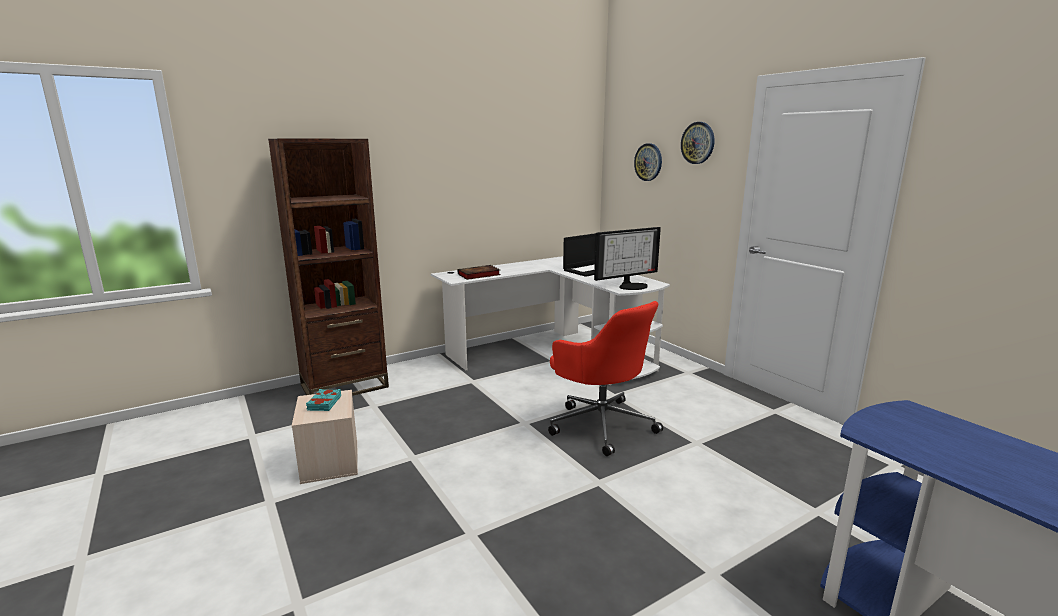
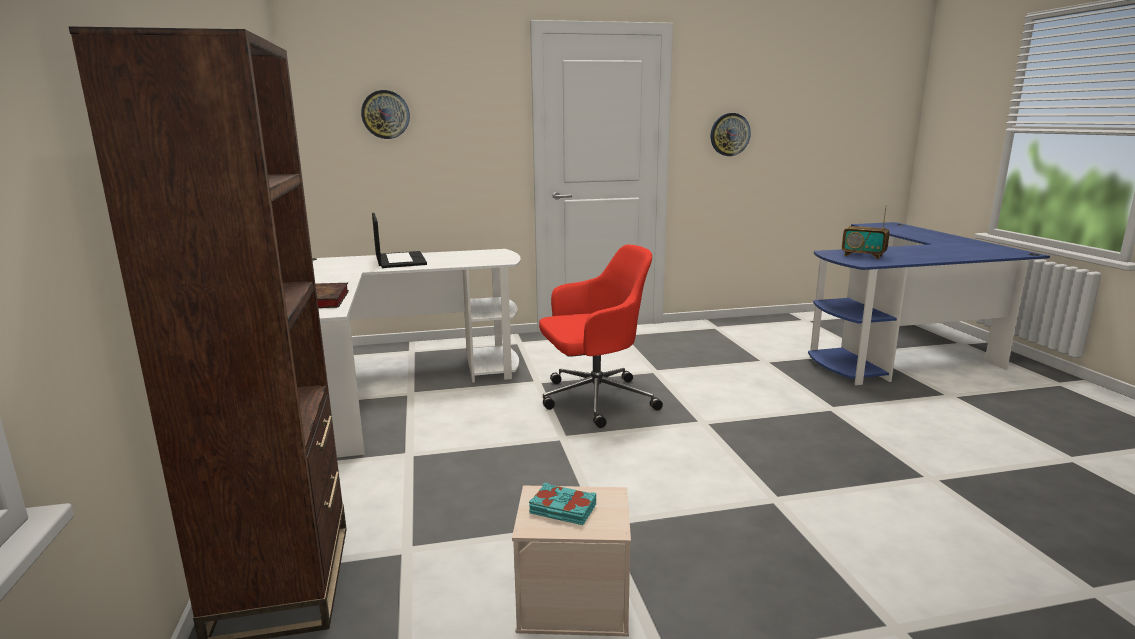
camera: 70 degrees left, 0 degrees up
(631, 286) = (494, 257): monitor -> none
(698, 143) = (463, 89): wall clock -> wall clock (729, 134)
(934, 435) = (863, 256): none -> radio

